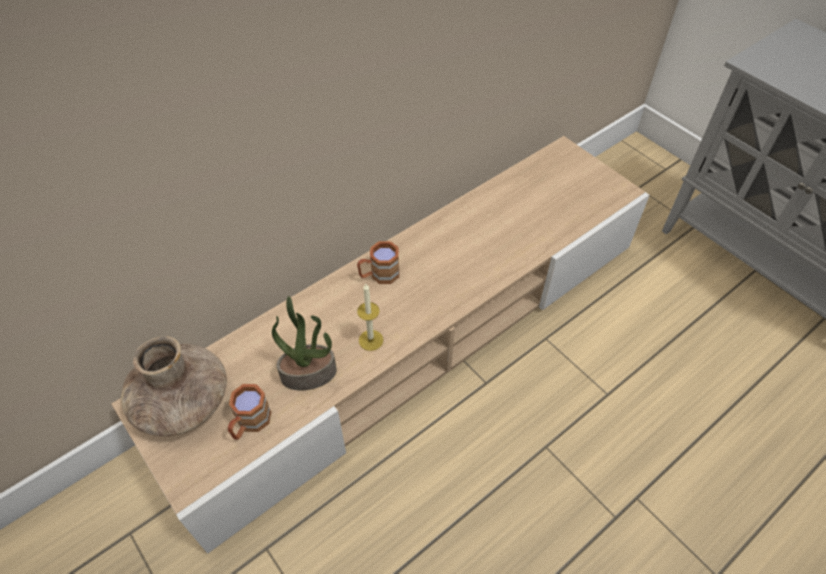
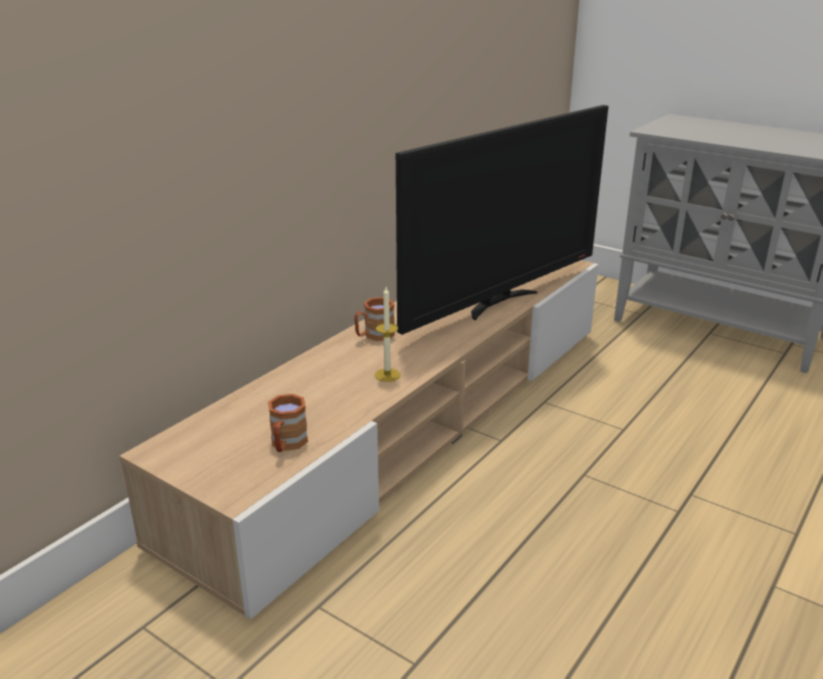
camera: 15 degrees left, 25 degrees down
(182, 401) = (203, 441): brown vase -> none
(309, 373) = (334, 404): potted plant -> none
(519, 244) = (499, 302): none -> television

